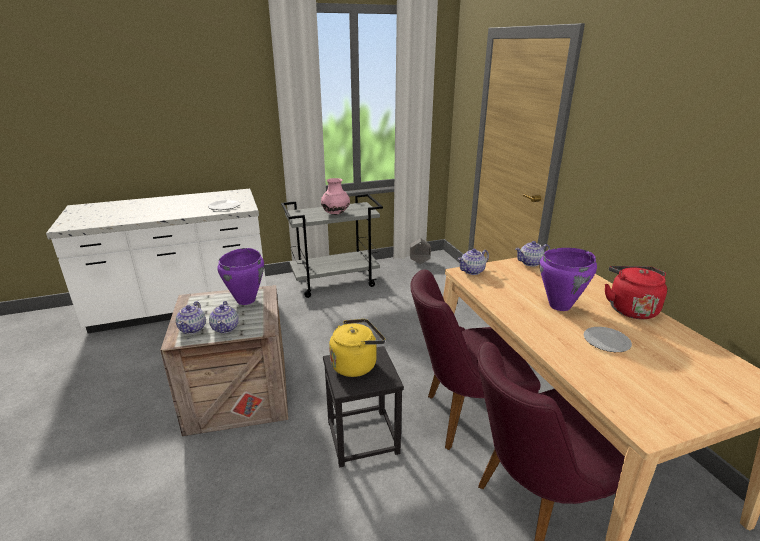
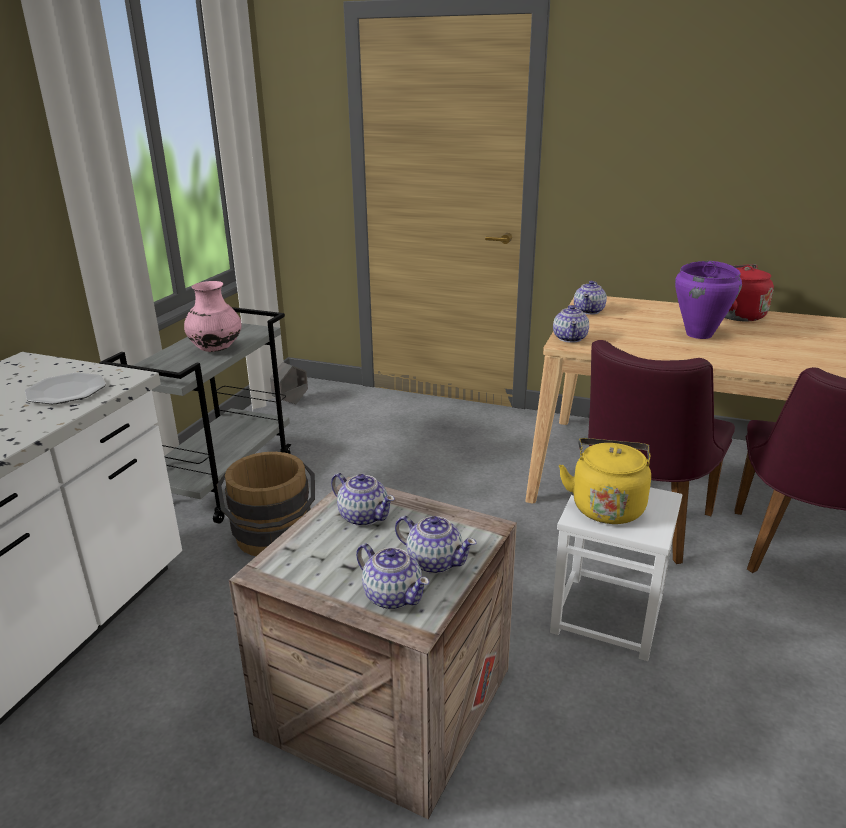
camera: 50 degrees left, 0 degrees up
(246, 300) = (363, 516): purple cooking pot -> teapot
(310, 314) = (273, 540): none -> brown bucket
(363, 437) = (607, 615): black stool -> white stool
(606, 341) = (785, 344): plate -> none

